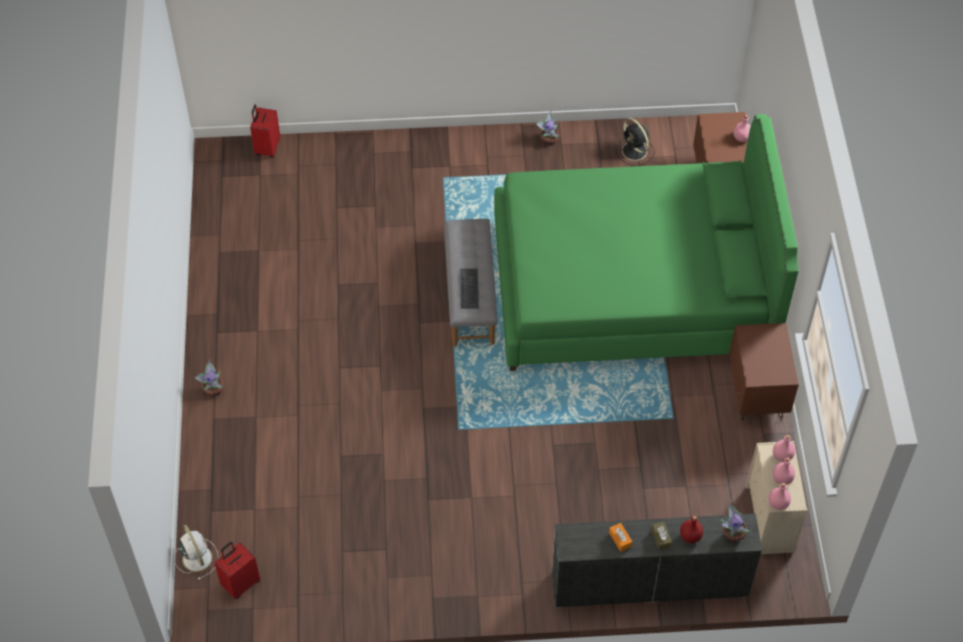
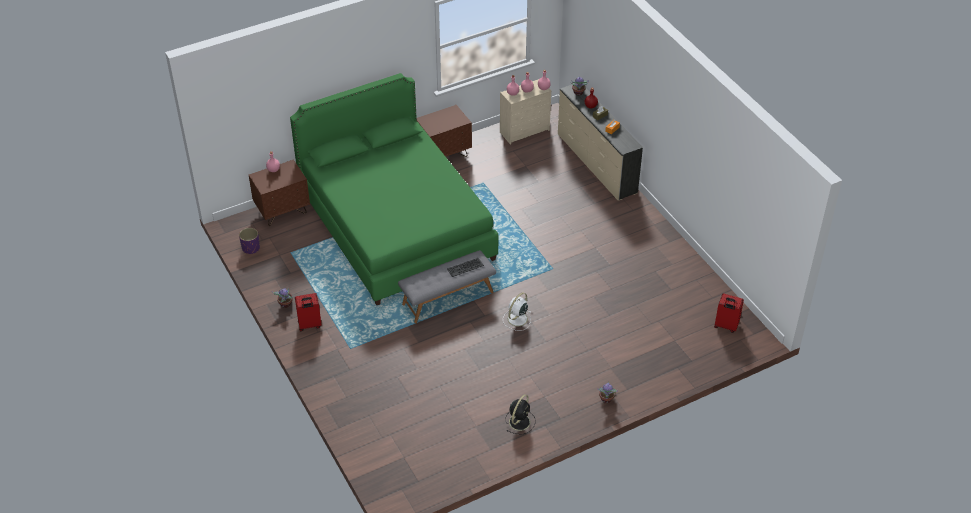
camera: 115 degrees left, 10 degrees down
(196, 557) = (726, 354): white fan -> white fan (517, 319)
(267, 148) = (374, 465): red suitcase -> red suitcase (309, 325)
(635, 152) = (275, 257): black fan -> black fan (520, 421)
(664, 134) = (250, 248): none -> purple planter

